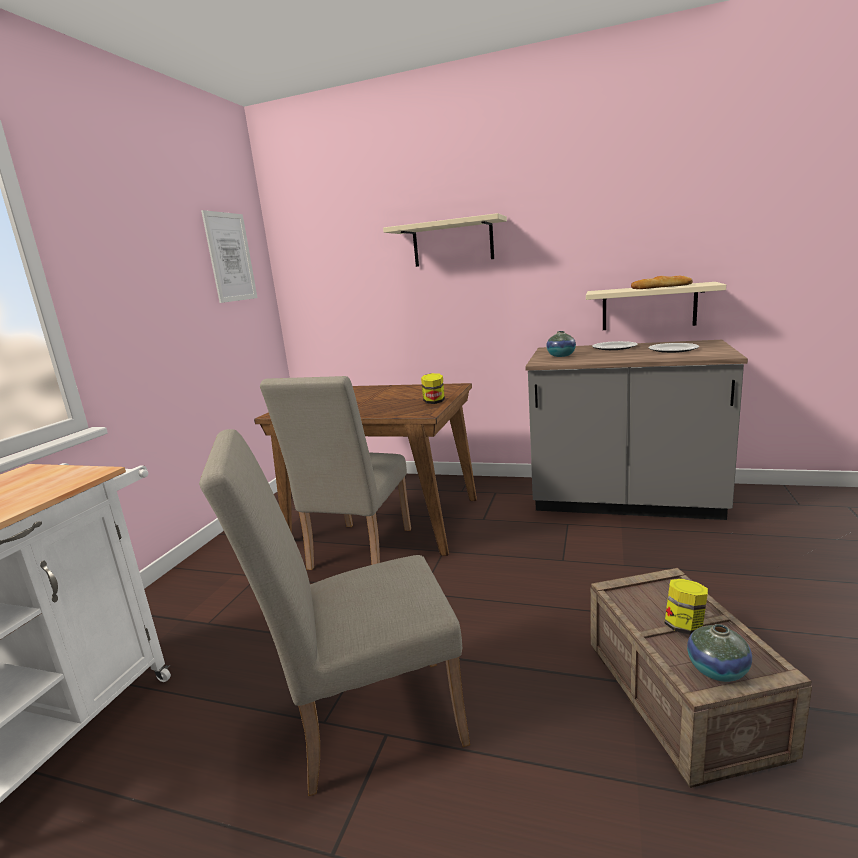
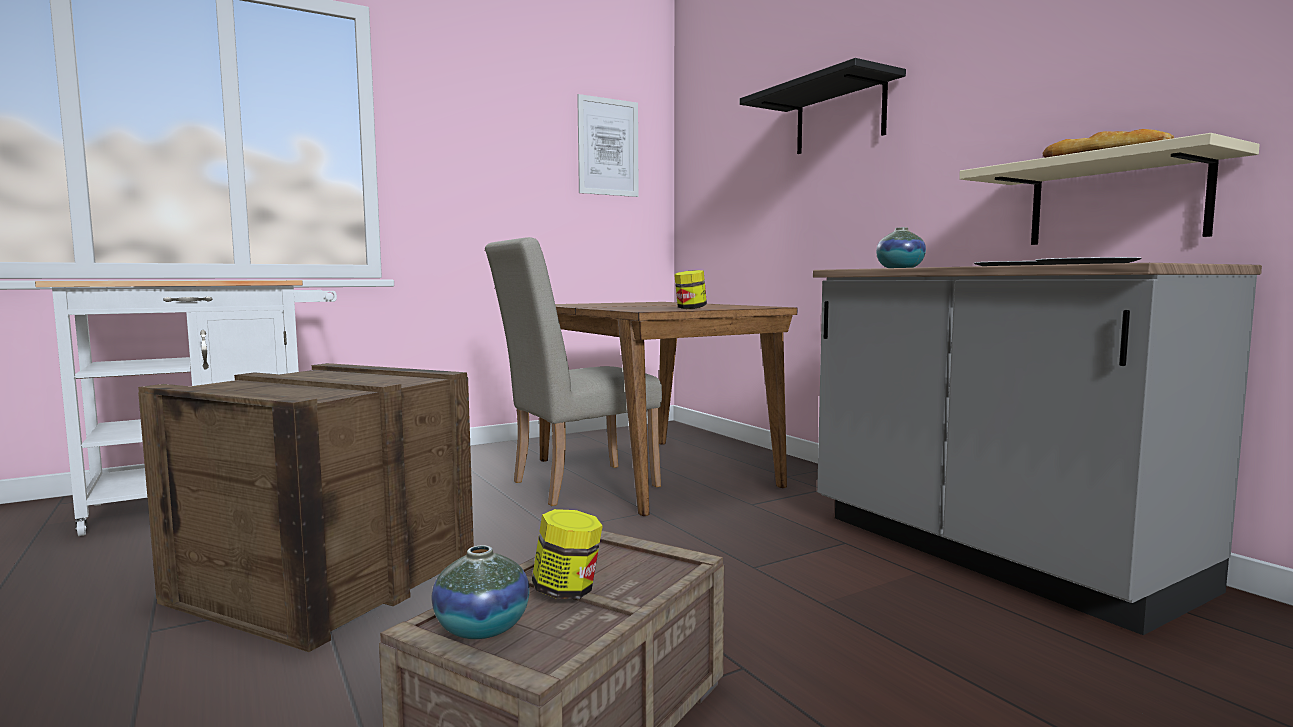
camera: 40 degrees right, 10 degrees down
(364, 722) = (325, 581): beige chair -> crate
(452, 243) = (840, 117): beige shelf -> black shelf

